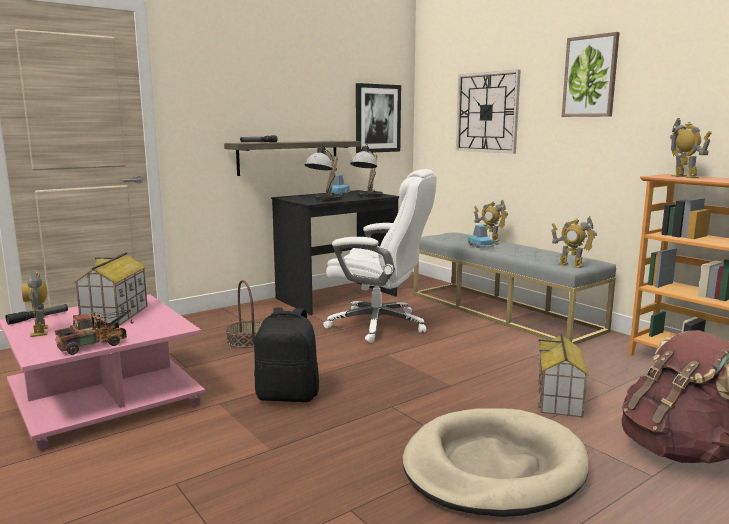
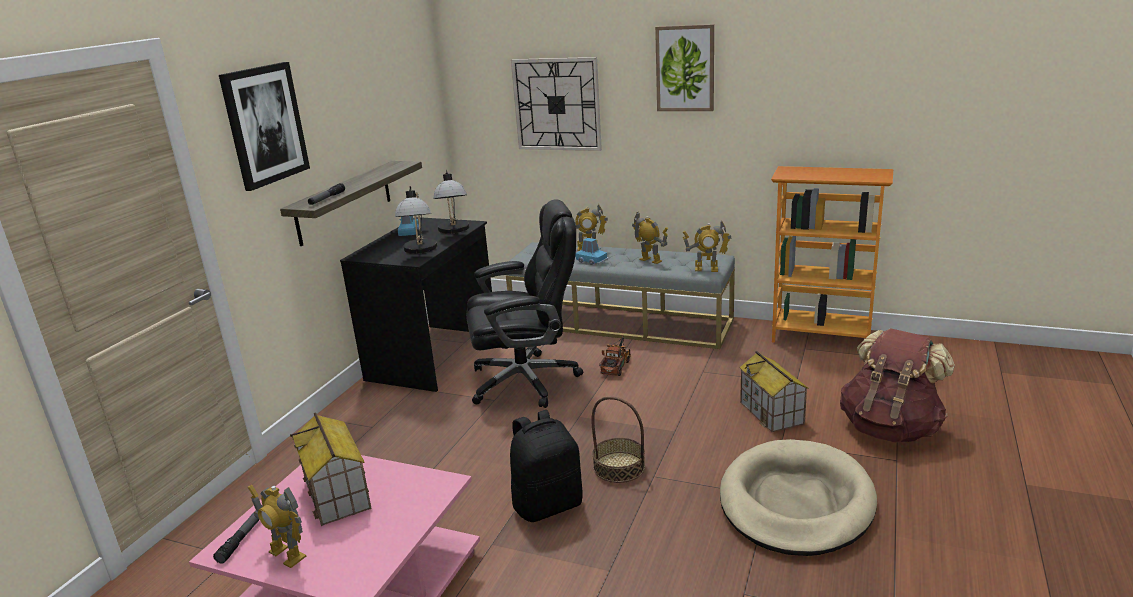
camera: 30 degrees left, 10 degrees up
(97, 345) = (396, 543): toy truck -> toy truck (617, 365)
(247, 340) = (412, 453): basket -> basket (619, 467)
(377, 118) = (415, 122): picture -> picture (265, 125)
(379, 325) = (527, 381): white office chair -> black office chair
(685, 177) = (805, 173): toy robot -> toy robot (650, 260)

